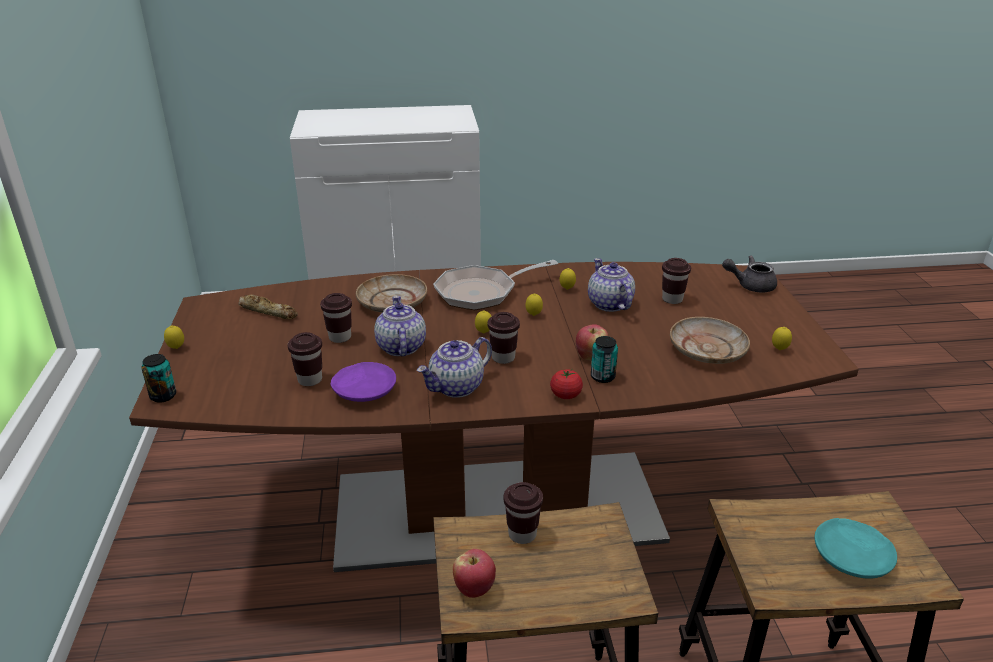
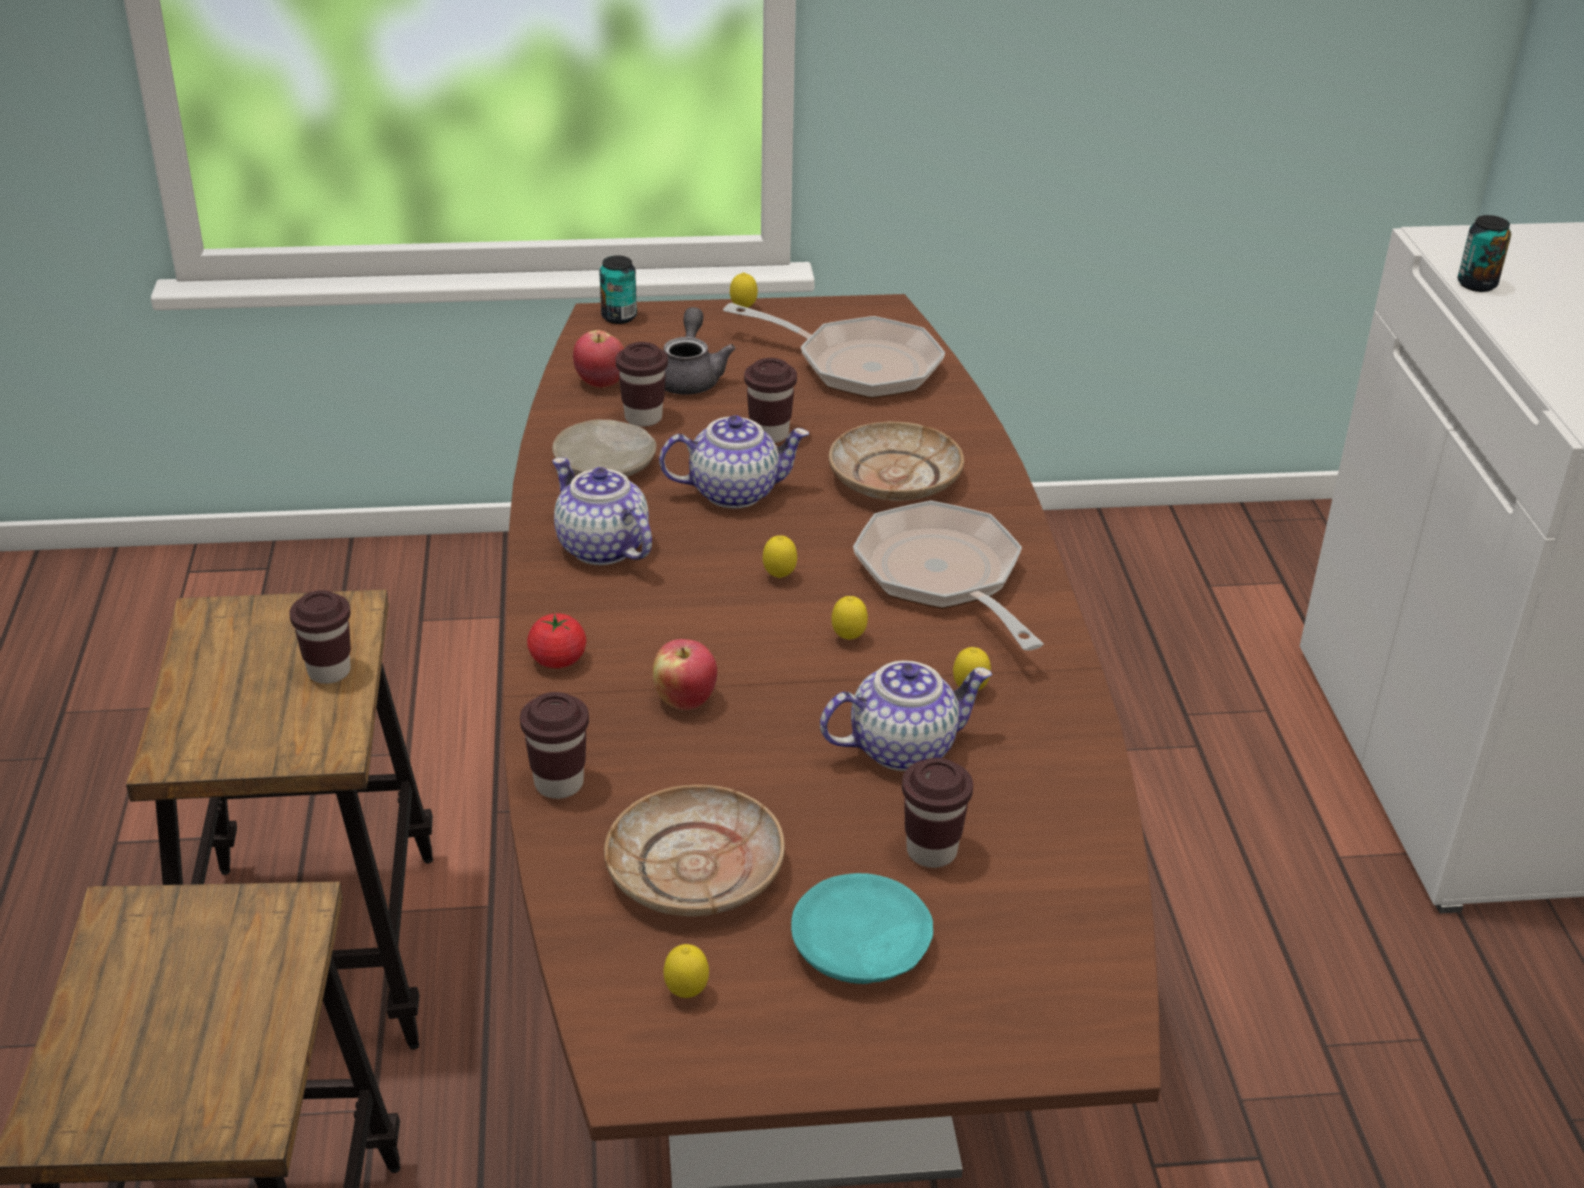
camera: 90 degrees right, 5 degrees up
(268, 311) = (858, 365): bread -> frying pan
(365, 390) = (606, 465): purple plate -> beige plate
(474, 589) = (237, 623): apple -> apple (600, 382)
(503, 358) = (689, 597): brown cup -> brown cup (559, 783)
(602, 377) = (609, 708): can -> can (1476, 284)
(750, 285) = (1023, 1017): grey teapot -> grey teapot (690, 377)
(852, 557) = (140, 1041): turquoise plate -> turquoise plate (860, 947)

